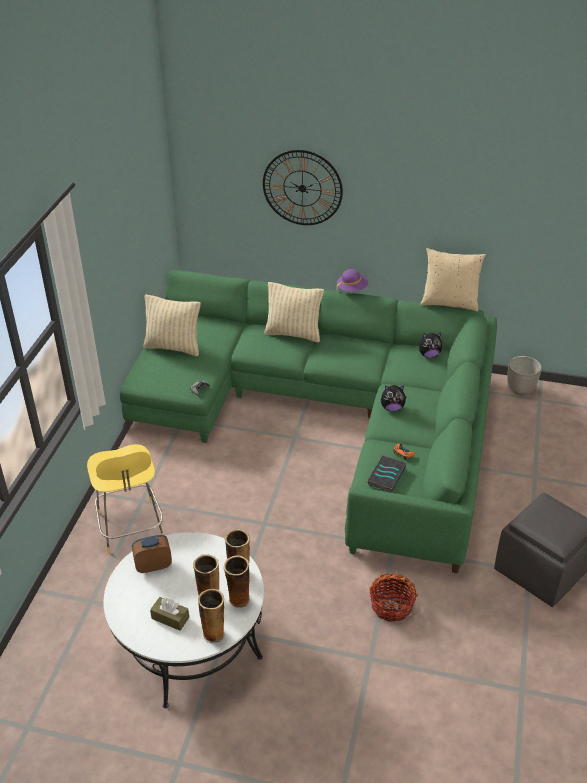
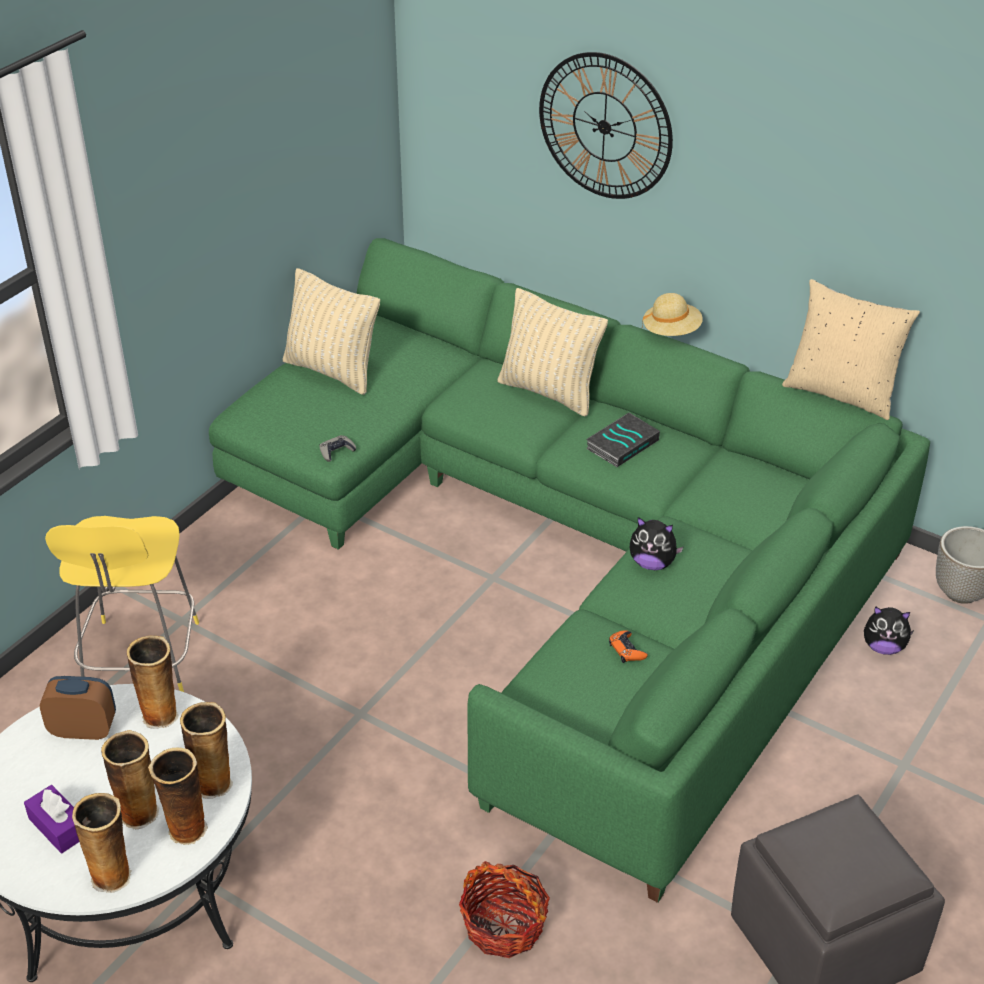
camera: 20 degrees right, 0 degrees up
(170, 618) = (58, 827): brown tissue box -> purple tissue box
(190, 546) = (161, 714): none -> vase
(352, 289) = (671, 331): purple hat -> beige hat
(385, 476) = (571, 683): book -> book (622, 443)
(429, 355) = (775, 483): plush toy -> plush toy (883, 647)

